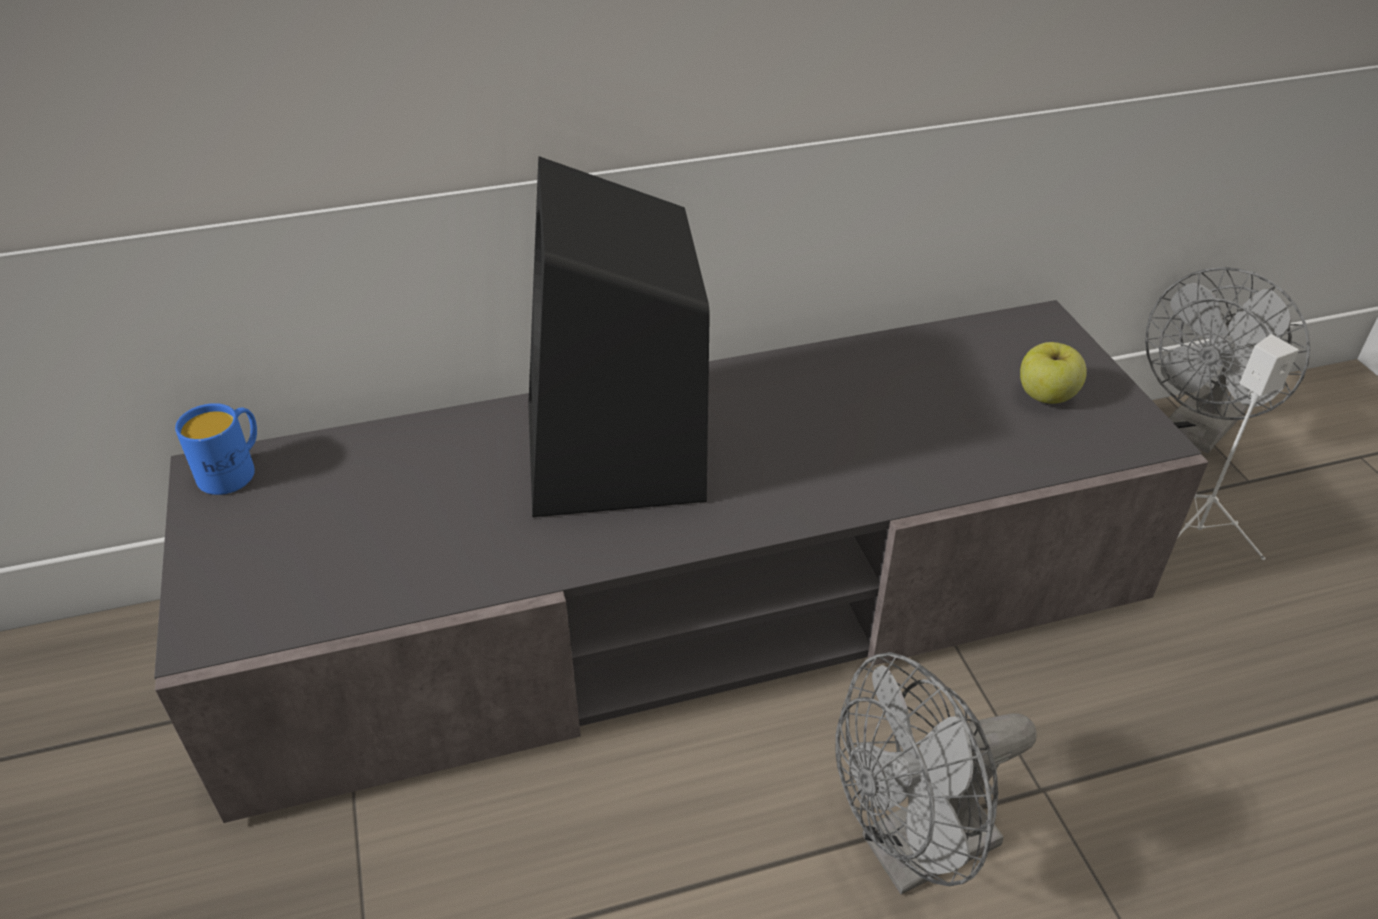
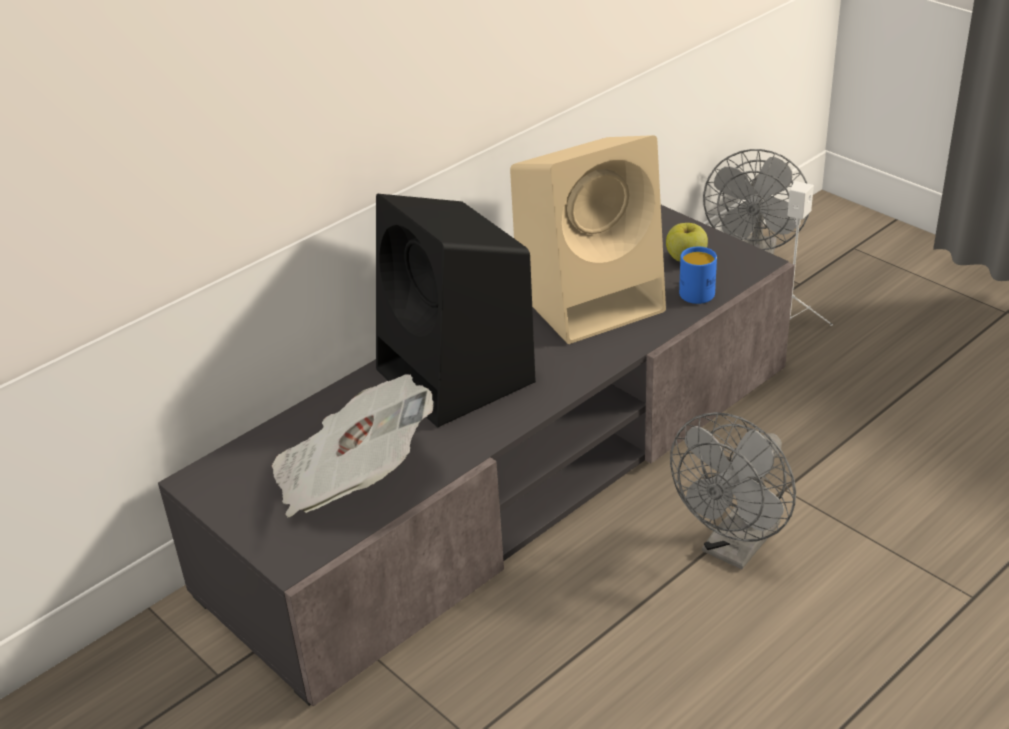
camera: 25 degrees left, 5 degrees down
(234, 470) = (214, 473): blue mug -> blue mug (696, 290)
(372, 548) = (352, 479): none -> newspaper
(873, 409) = (593, 299): none -> beige speaker

